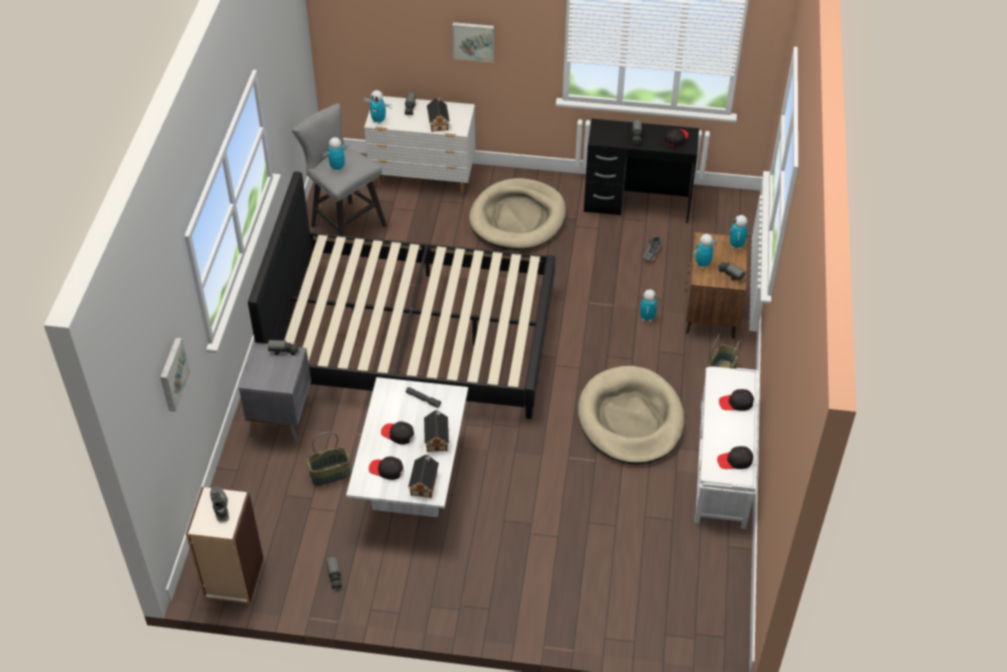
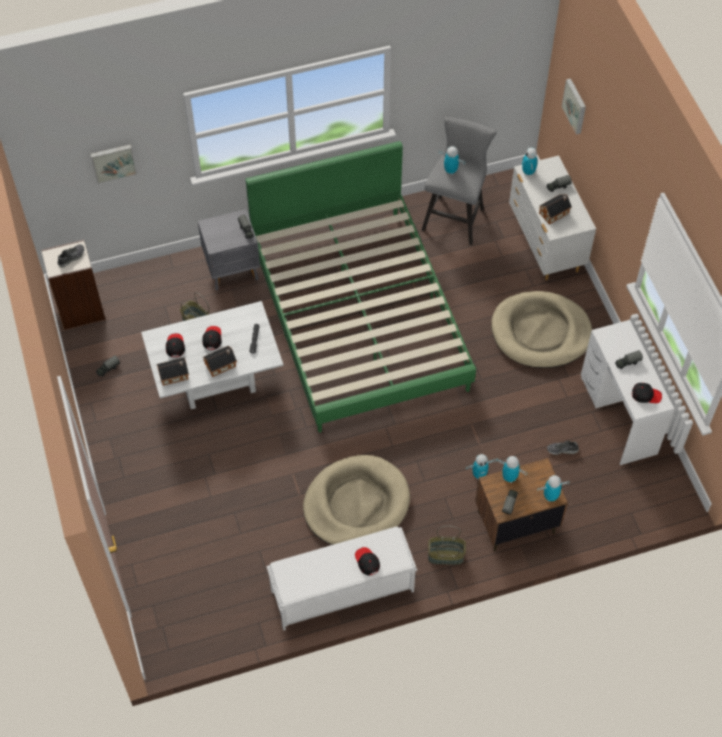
camera: 65 degrees right, 10 degrees up
(413, 337) = (359, 317): black bed -> green bed
(473, 41) = (609, 180): picture -> picture (575, 106)
(637, 204) = (618, 416): black desk -> white desk
(735, 461) = (302, 582): black cap -> none

